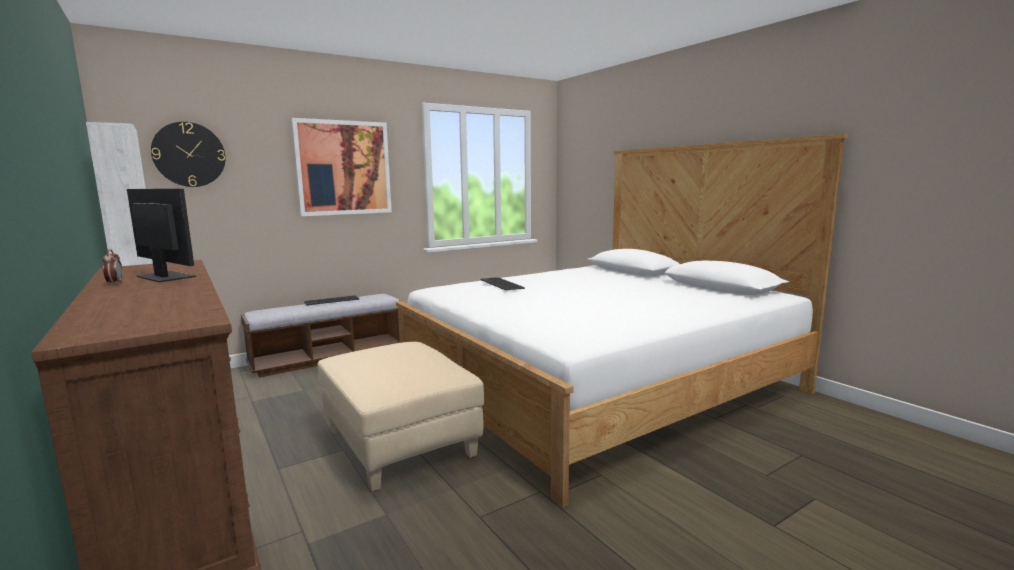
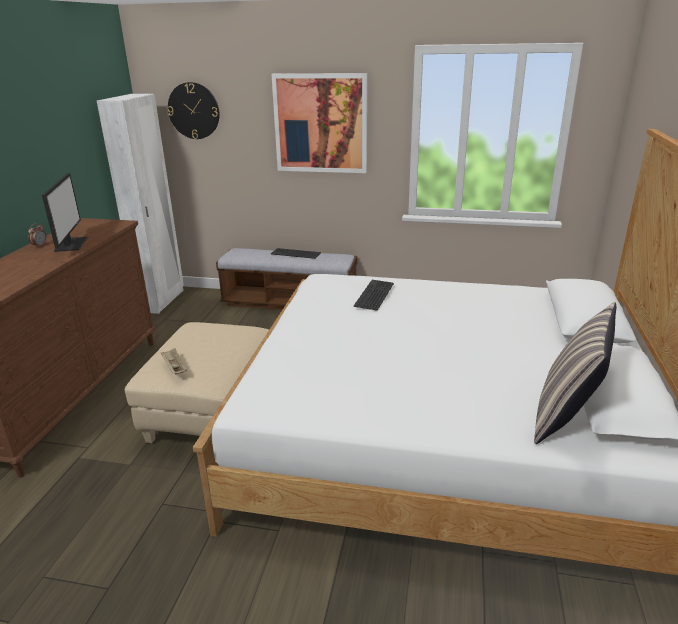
camera: 45 degrees right, 15 degrees up
(398, 378) = (174, 368): none -> beige tray
(724, 296) = (566, 417): none -> pillow

